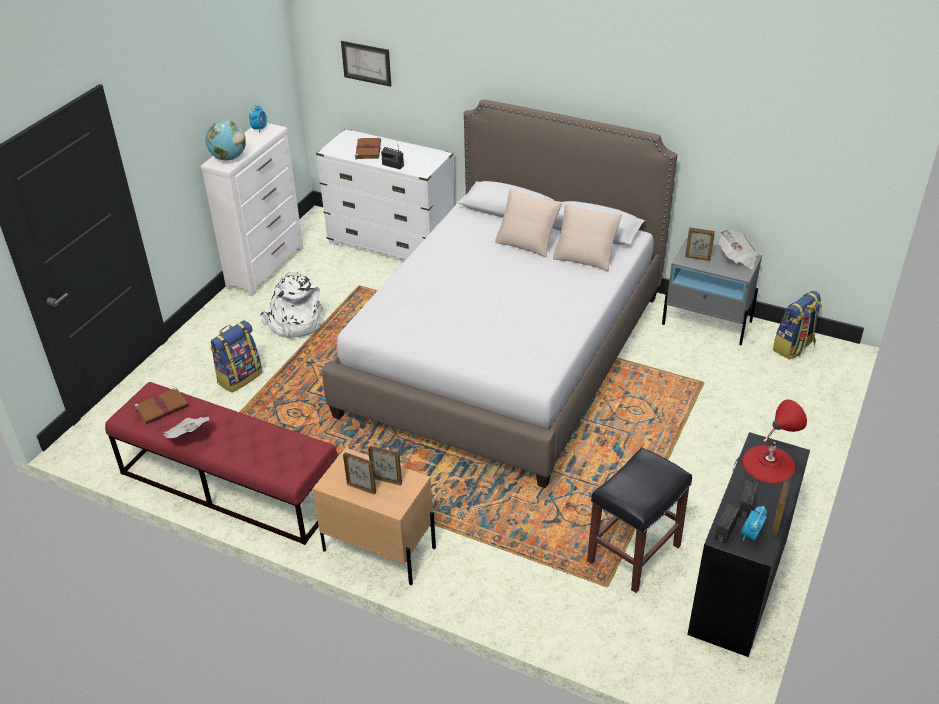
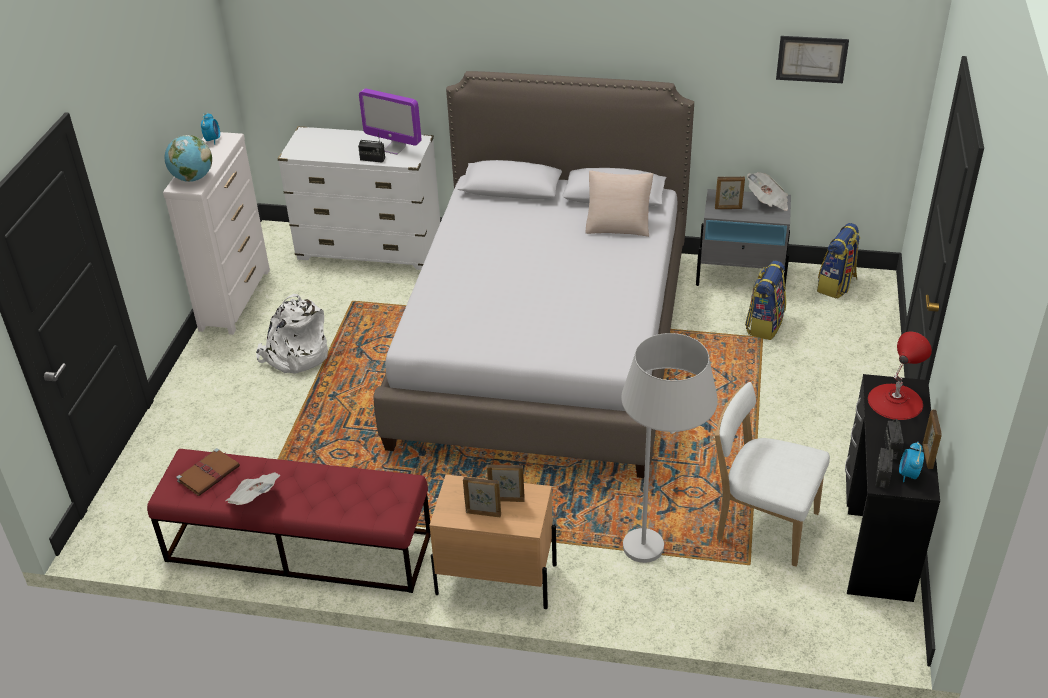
camera: 15 degrees left, 0 degrees up
(239, 377) = (258, 427): backpack -> backpack (764, 324)
(366, 63) = (320, 48): picture -> picture (811, 59)
(368, 149) = (336, 146): brown book -> none
(415, 159) = (394, 149): none -> monitor
(527, 242) = (550, 220): beige pillow -> none
(527, 564) = (659, 560): none -> white floor lamp
(634, 552) = (762, 524): black stool -> white chair

